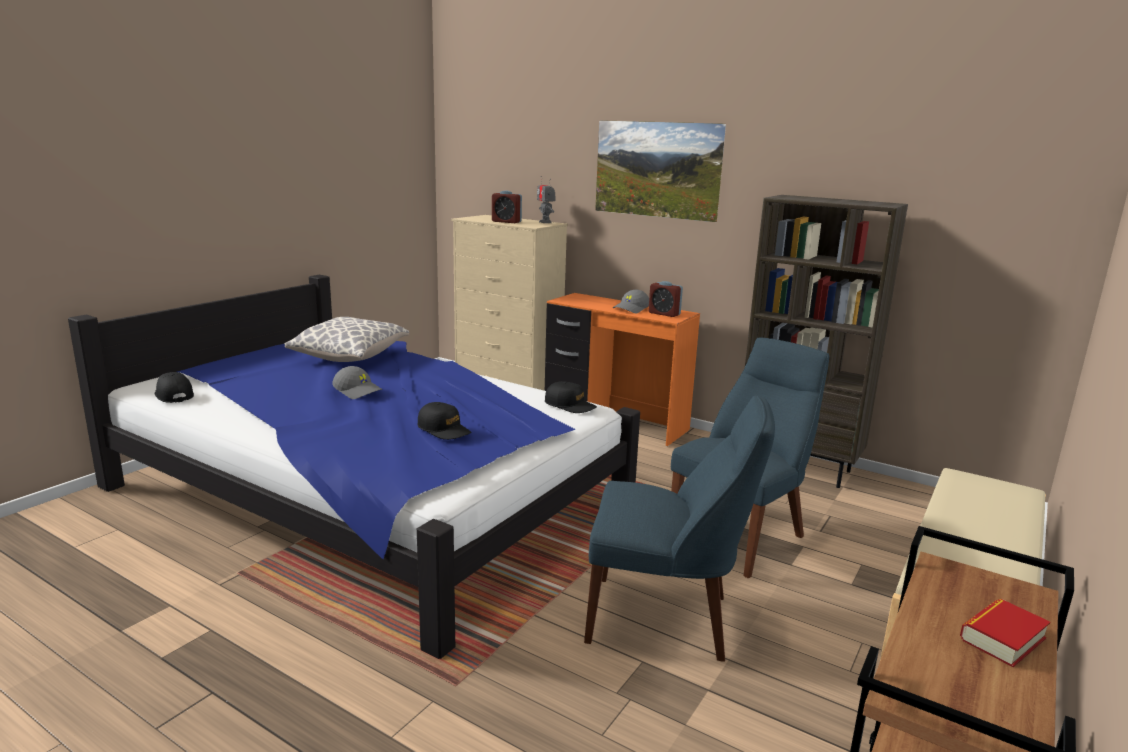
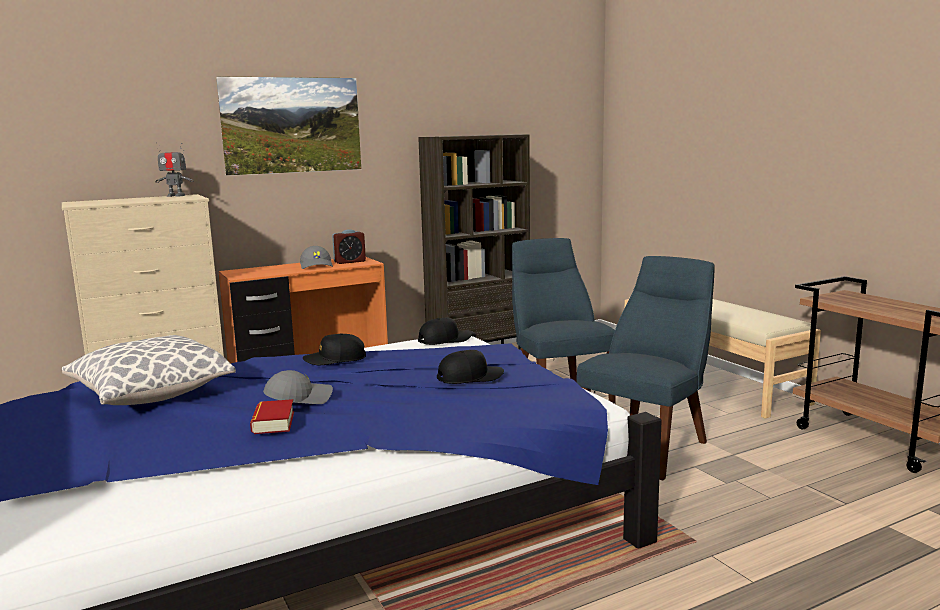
camera: 60 degrees left, 5 degrees down
(173, 395) = (91, 516): black cap -> black cap (335, 359)
(506, 222) = (142, 200): alarm clock -> none
(1002, 638) = (891, 304): book -> book (273, 422)

